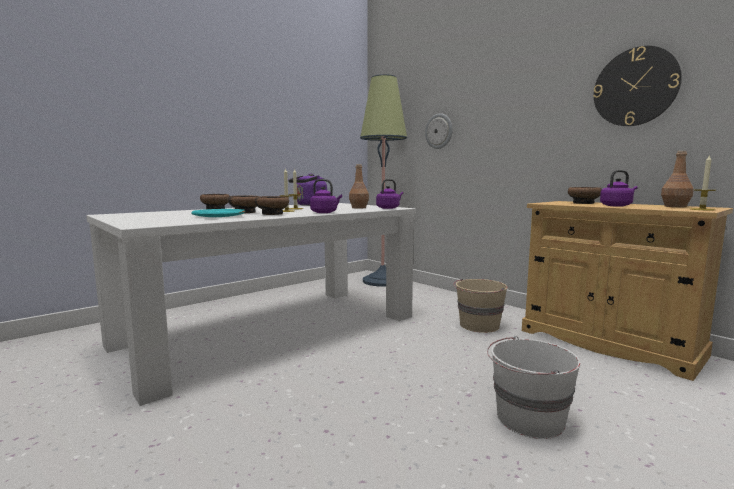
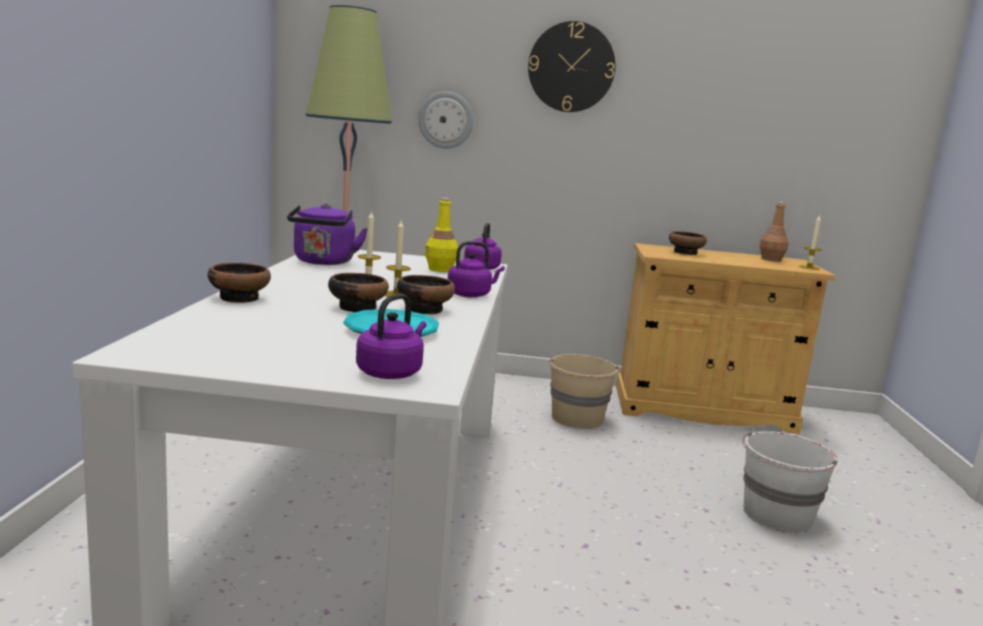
camera: 45 degrees left, 5 degrees up
(359, 208) = (440, 269): brown bottle -> yellow bottle
(617, 206) = (733, 260): purple kettle -> purple kettle (391, 372)
(635, 87) = (727, 118): wall clock -> wall clock (571, 67)

